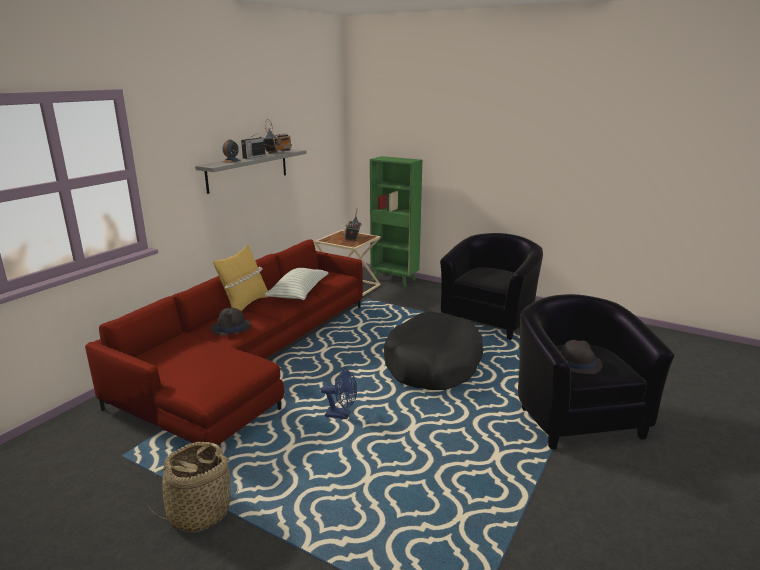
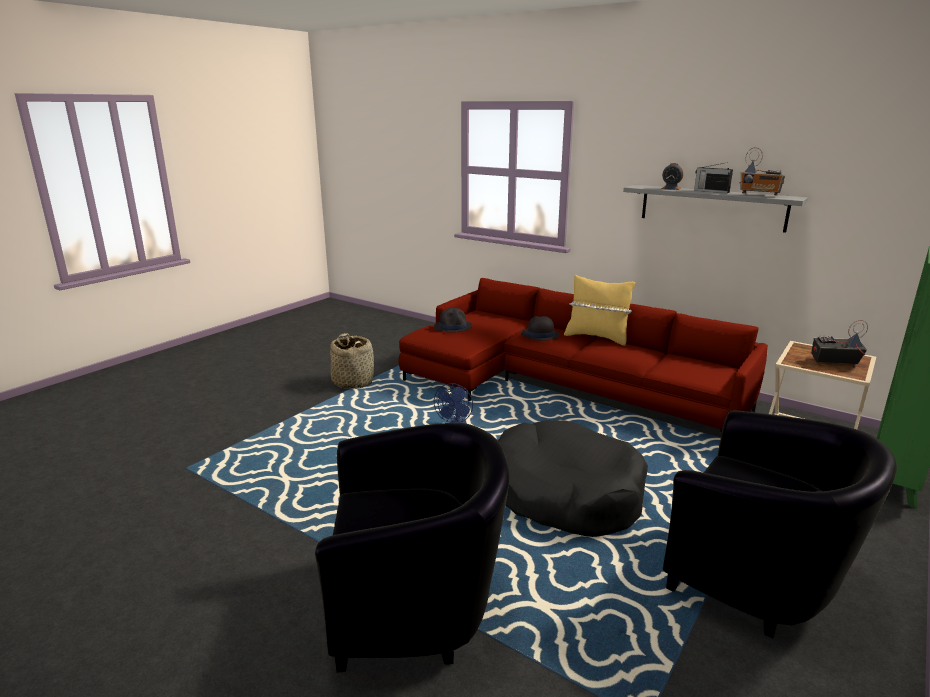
camera: 95 degrees right, 0 degrees up
(298, 293) = (640, 359): pillow -> none
(576, 362) = (400, 509): black hat -> black hat (453, 327)

